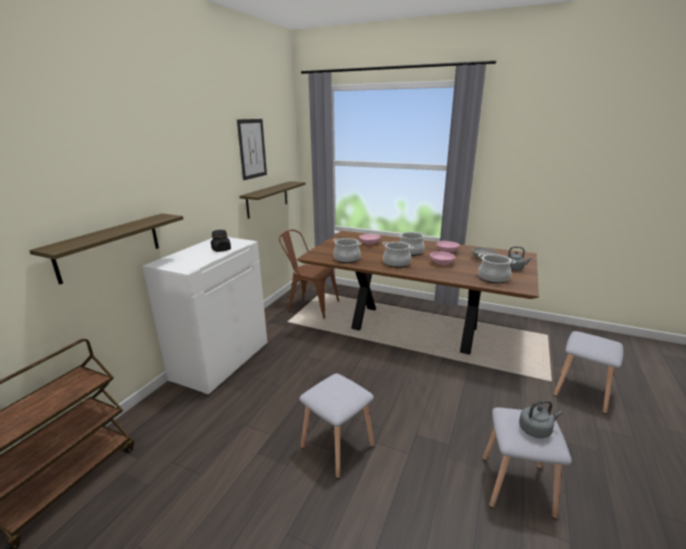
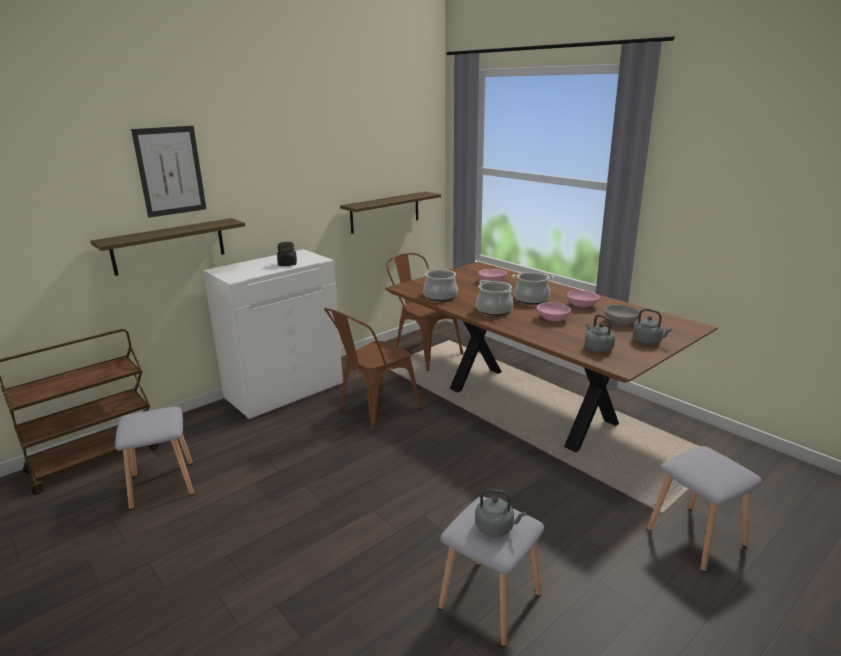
camera: 25 degrees right, 0 degrees up
(252, 149) = (364, 150): picture -> picture (170, 171)
(309, 360) = (373, 411): none -> brown chair
(336, 446) = (330, 500): grey stool -> grey stool (162, 484)
(493, 278) = (597, 348): cooking pot -> grey kettle

